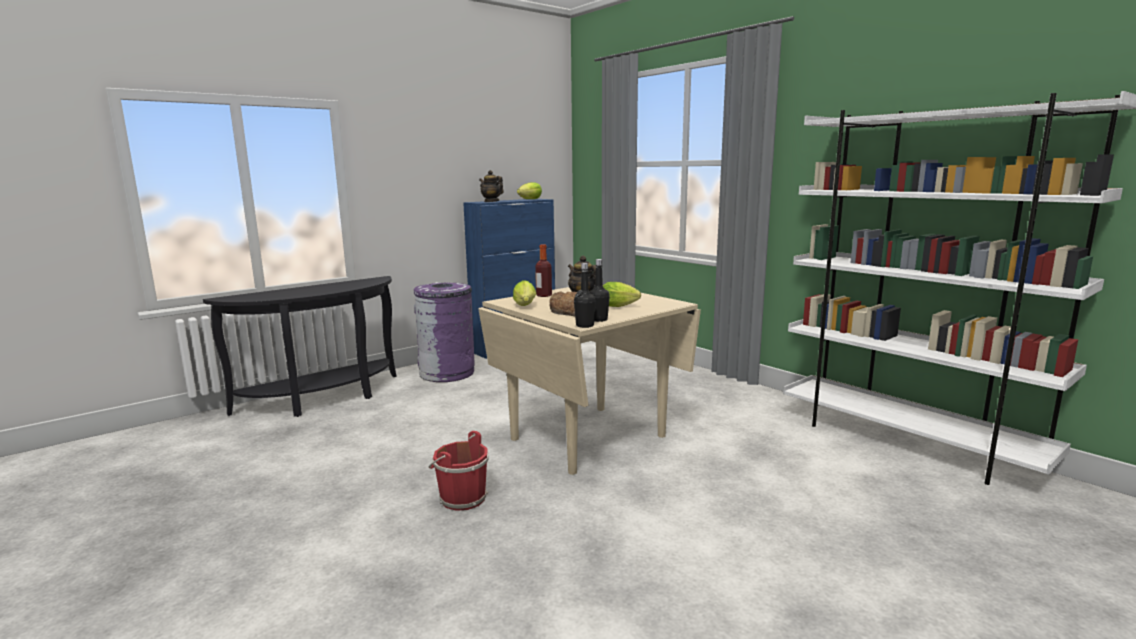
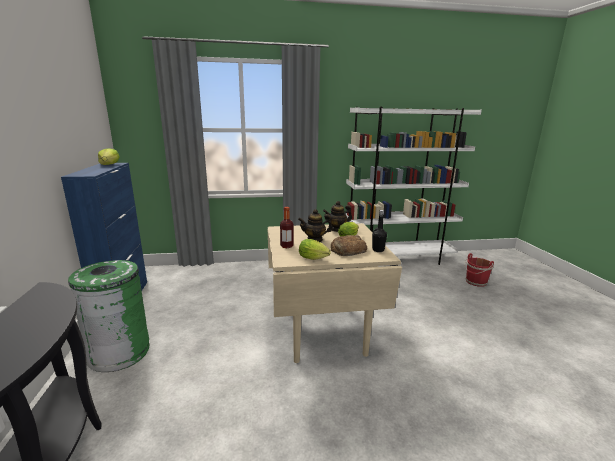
camera: 60 degrees left, 5 degrees up
(447, 373) = (120, 352): purple trash can -> green trash can
(461, 498) = (370, 419): red bucket -> red bucket (475, 282)
(491, 201) = (92, 172): teapot -> teapot (337, 229)
(585, 325) = (390, 256): black bottle -> none

